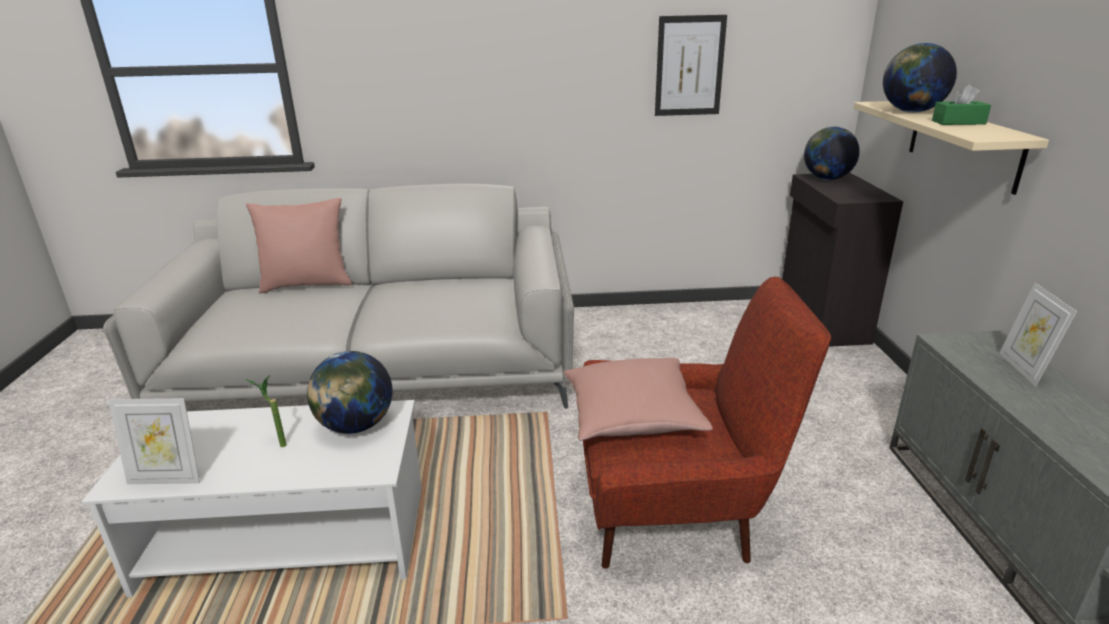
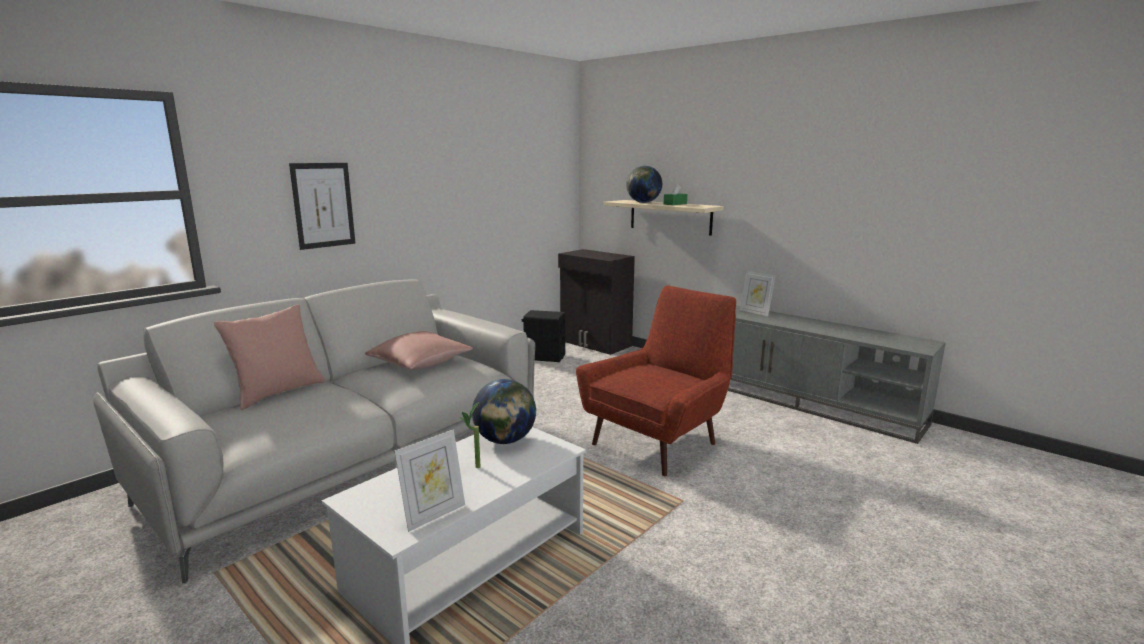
camera: 45 degrees left, 10 degrees down
(632, 416) = (640, 381): pink pillow -> pink pillow (420, 363)
(689, 66) = (497, 186): picture -> picture (323, 205)
(722, 320) = (544, 357): none -> black speaker
(827, 179) = (580, 253): globe -> none

